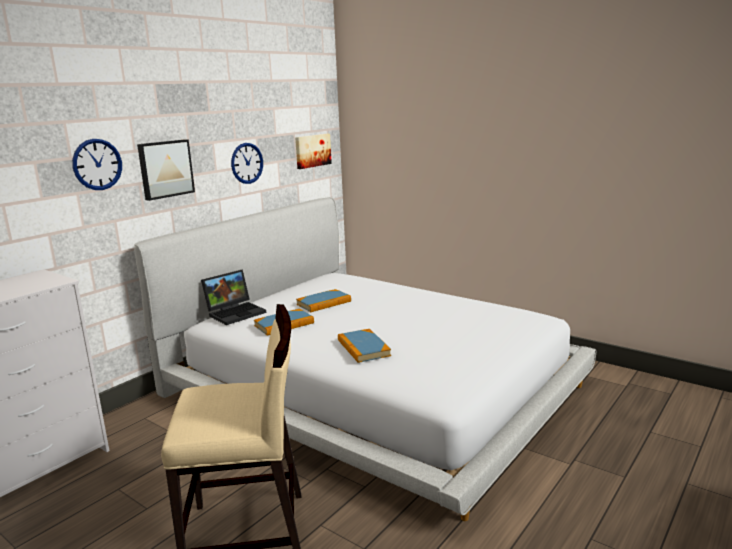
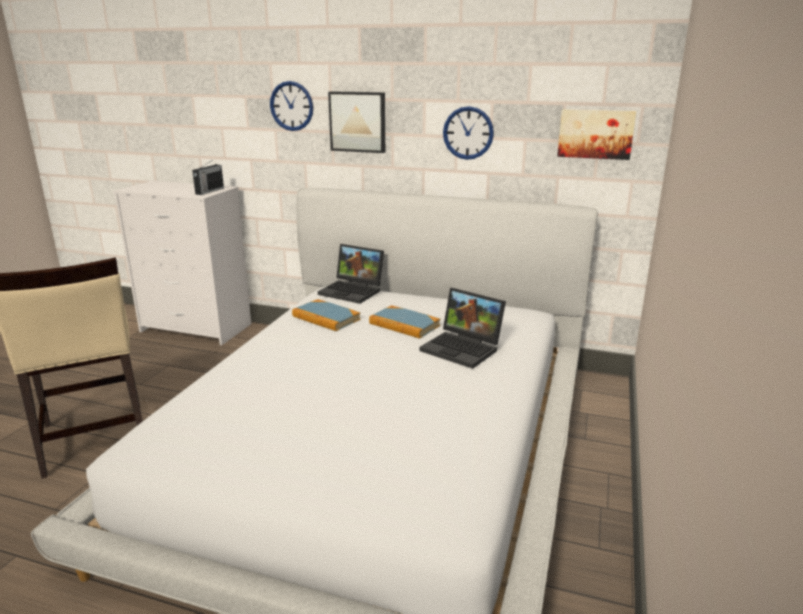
camera: 70 degrees right, 5 degrees up
(46, 278) = (209, 191): none -> radio
(363, 348) = (264, 371): book -> none
(376, 292) = (464, 348): none -> laptop

